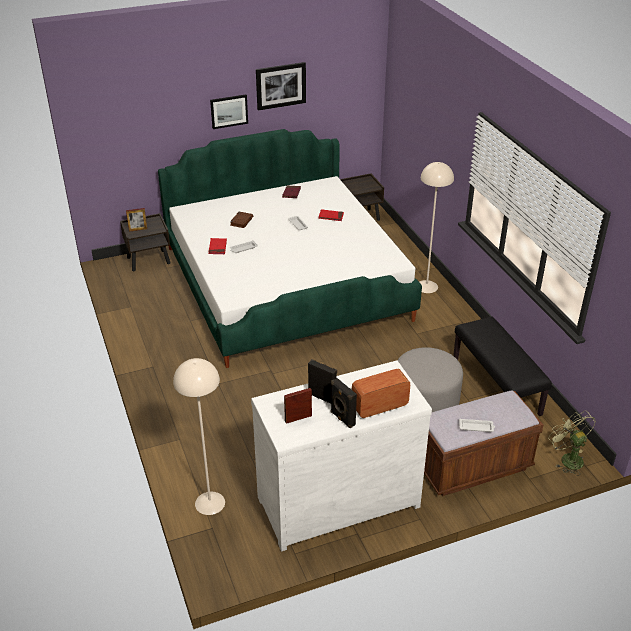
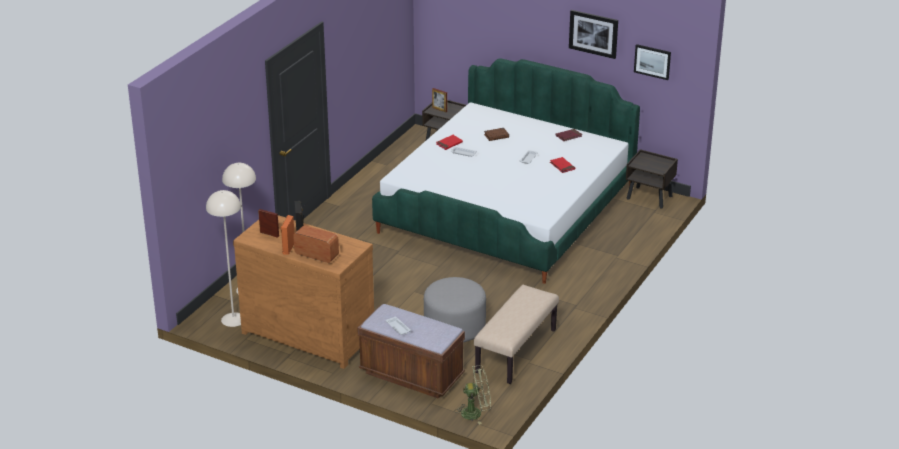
camera: 50 degrees right, 5 degrees down
(229, 111) = (544, 38): picture -> picture (652, 61)
(336, 500) = (309, 334): white dresser -> brown dresser
(342, 419) = (288, 248): black speaker -> orange speaker
(427, 286) = (600, 270): beige floor lamp -> beige floor lamp (233, 319)
(496, 386) = (516, 351): black bench -> beige bench
(568, 458) = (475, 413): green fan -> green fan turned 60 degrees clockwise

